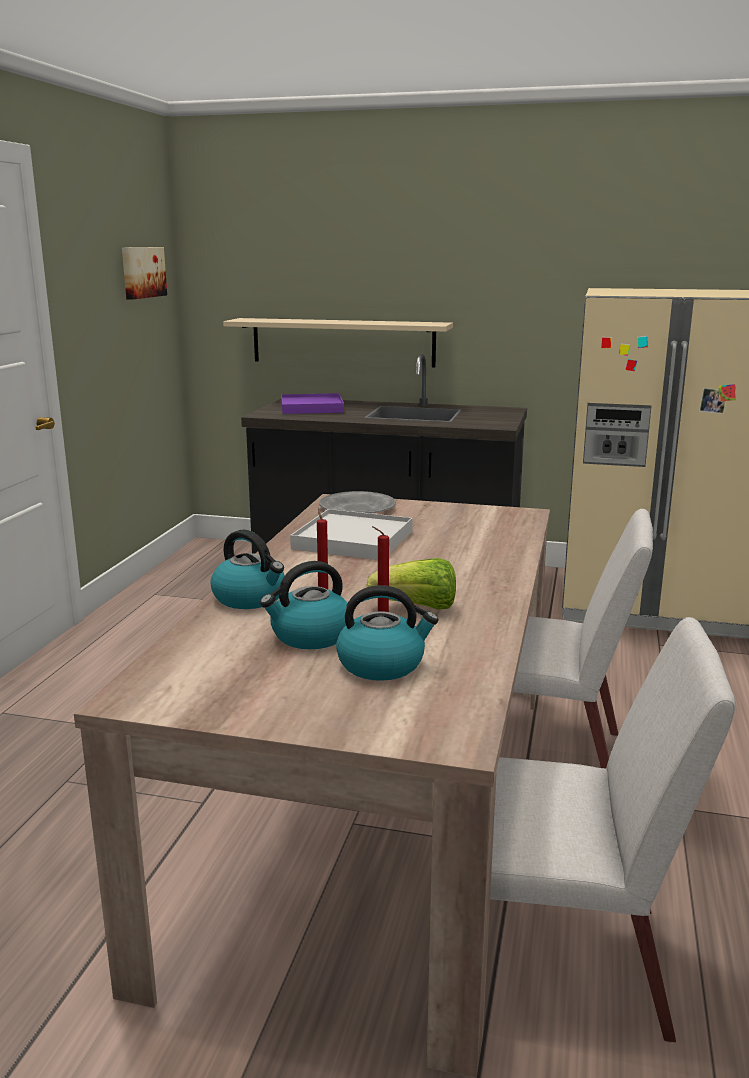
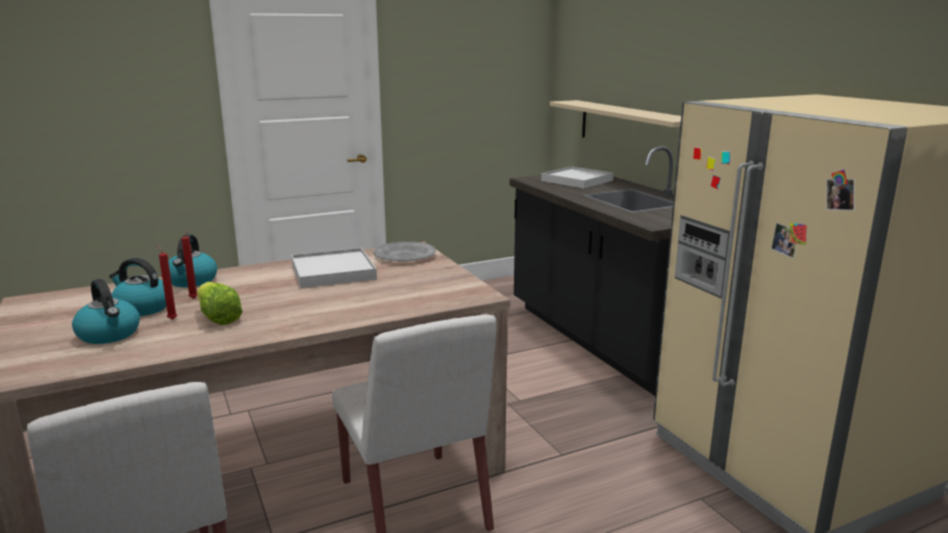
camera: 50 degrees right, 0 degrees up
(142, 272) = (499, 60): picture -> none
(311, 408) = (577, 180): purple tray -> white tray

